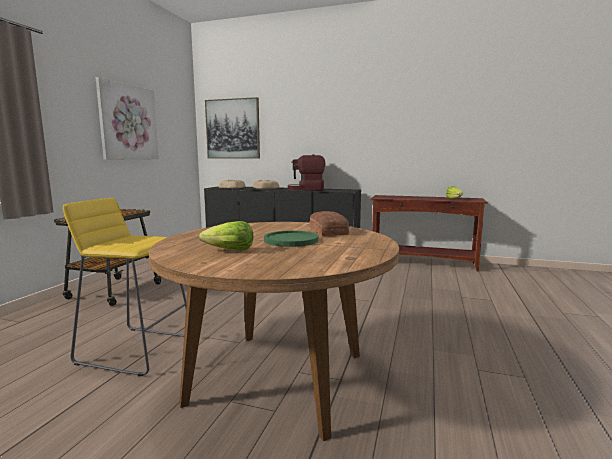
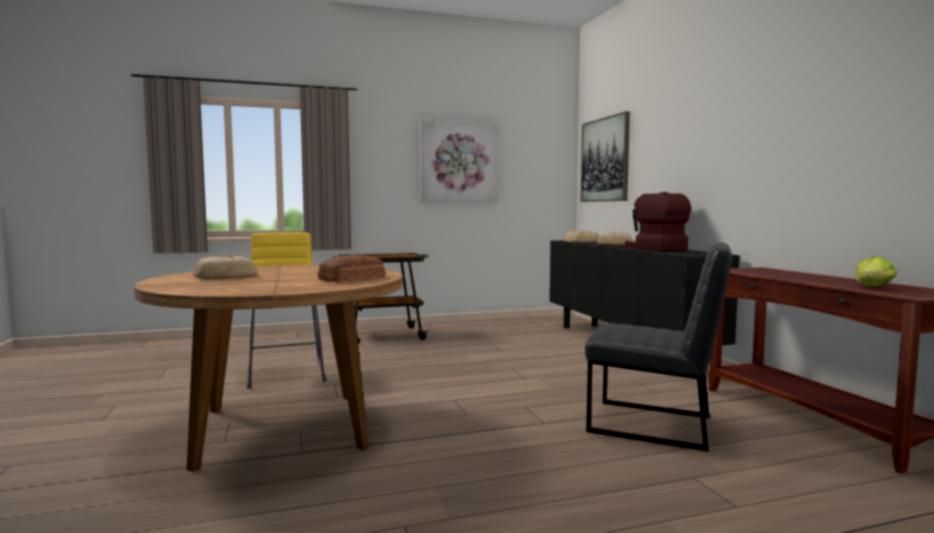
camera: 55 degrees right, 5 degrees down
(229, 250) = (225, 275): lettuce -> bread
(291, 240) = (286, 278): green plate -> none
(400, 283) = (654, 425): none -> grey chair

